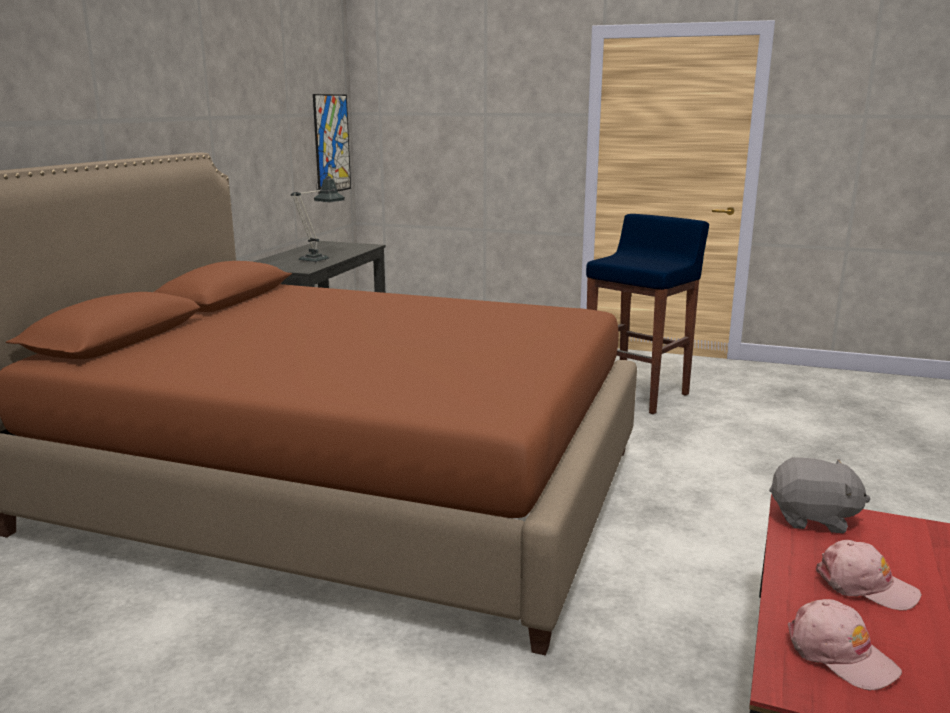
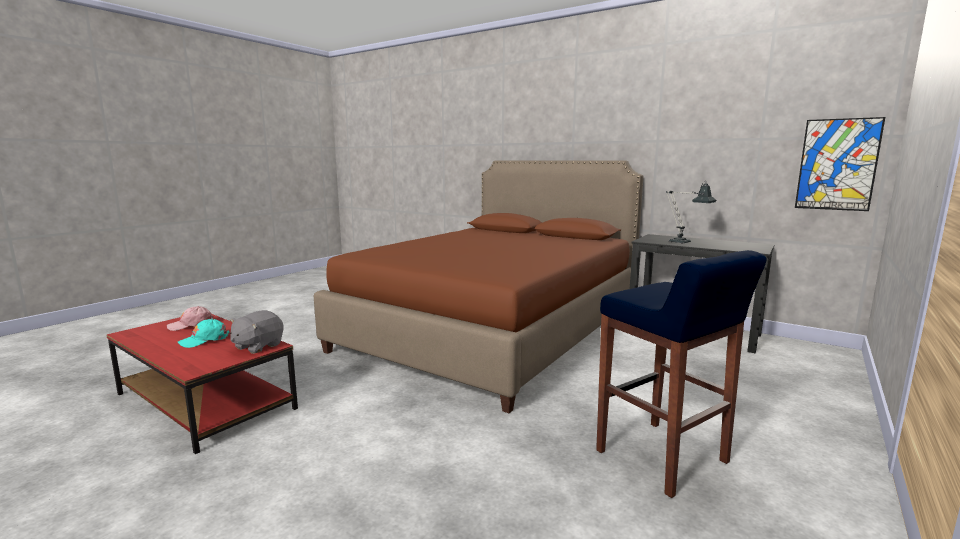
camera: 105 degrees right, 5 degrees down
(865, 585) = (204, 340): pink cap -> turquoise cap

